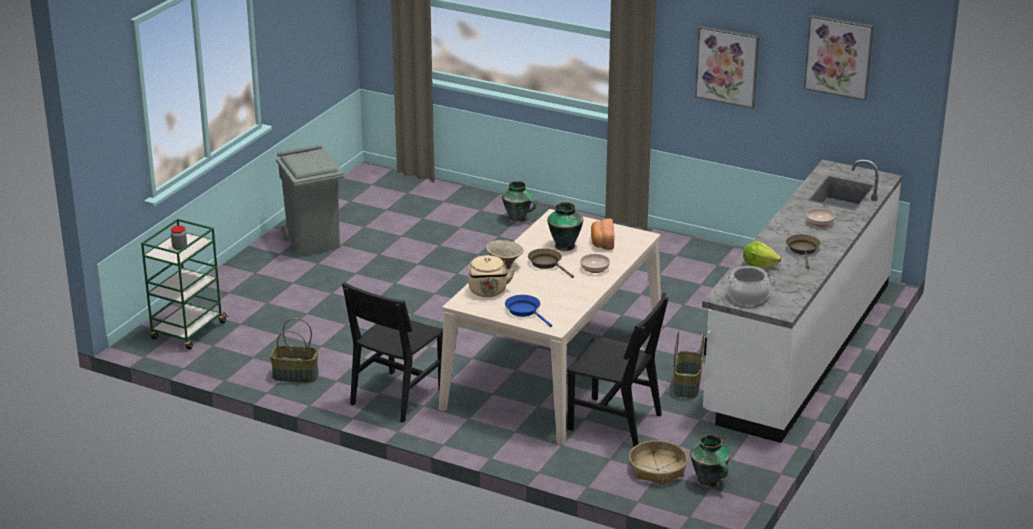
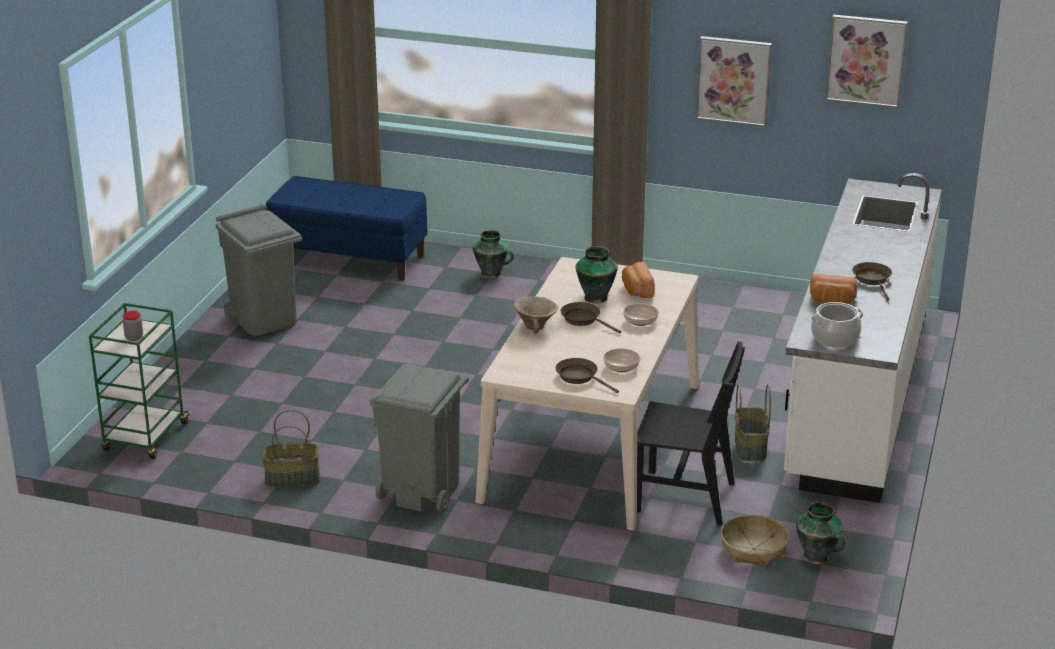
camera: 10 degrees left, 0 degrees up
(397, 396) = (421, 491): black chair -> grey trash can
(401, 196) = (349, 258): none -> blue bench
(488, 292) = (528, 358): beige kettle -> none
(525, 311) = (580, 377): blue frying pan -> brown frying pan
(759, 265) = (832, 301): lettuce -> bread
(820, 222) = (877, 247): bowl -> bowl (621, 366)

